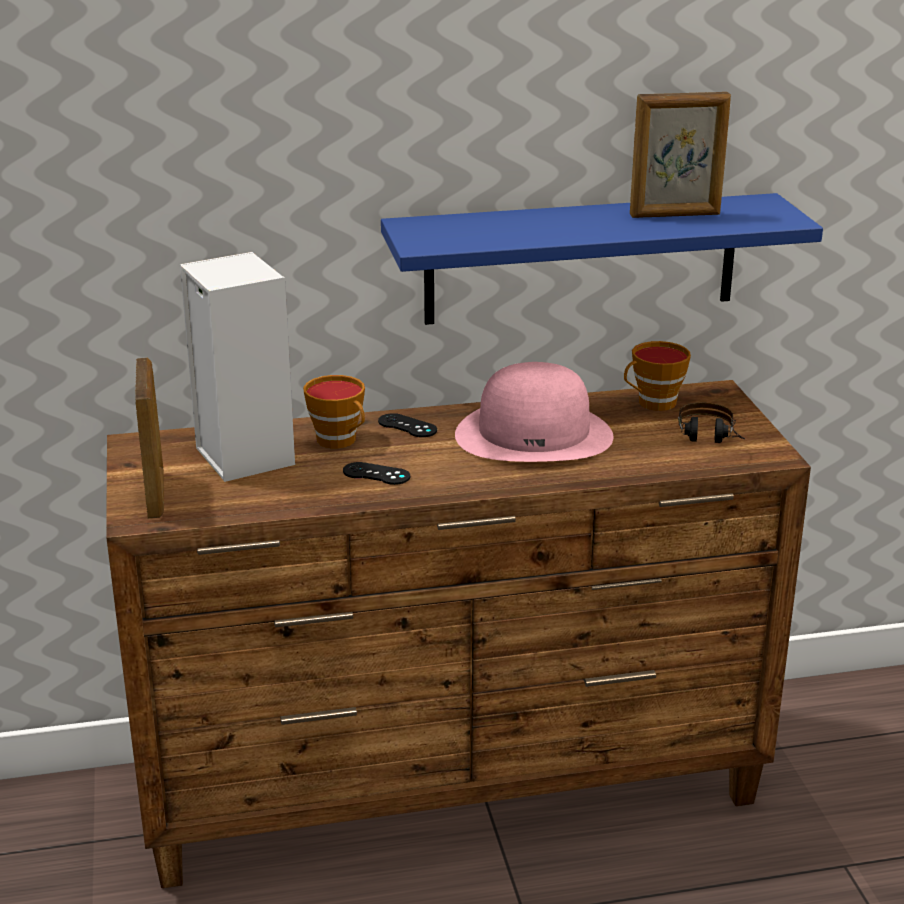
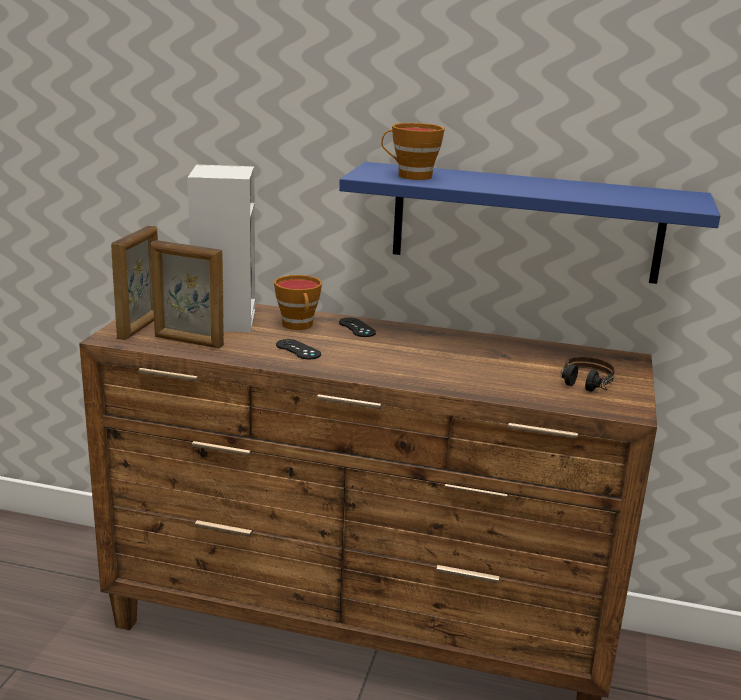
camera: 25 degrees right, 5 degrees down
(534, 434) = (444, 353): pink hat -> none
(653, 403) = (564, 355): cup -> cup (410, 176)
(675, 215) = (596, 190): picture frame -> picture frame (188, 341)

